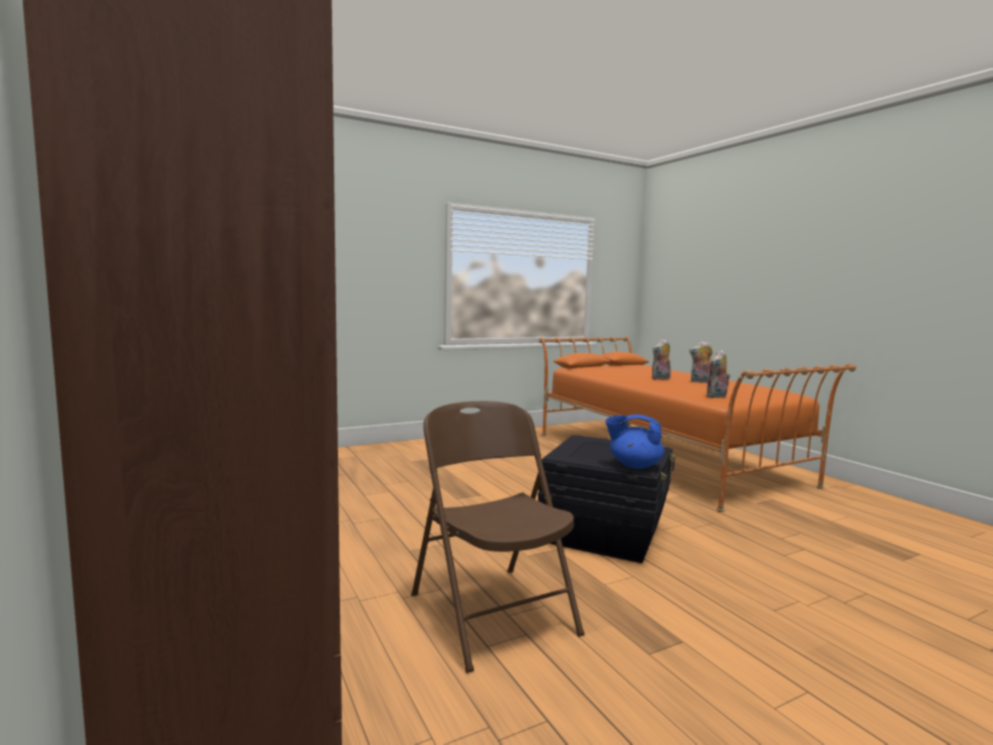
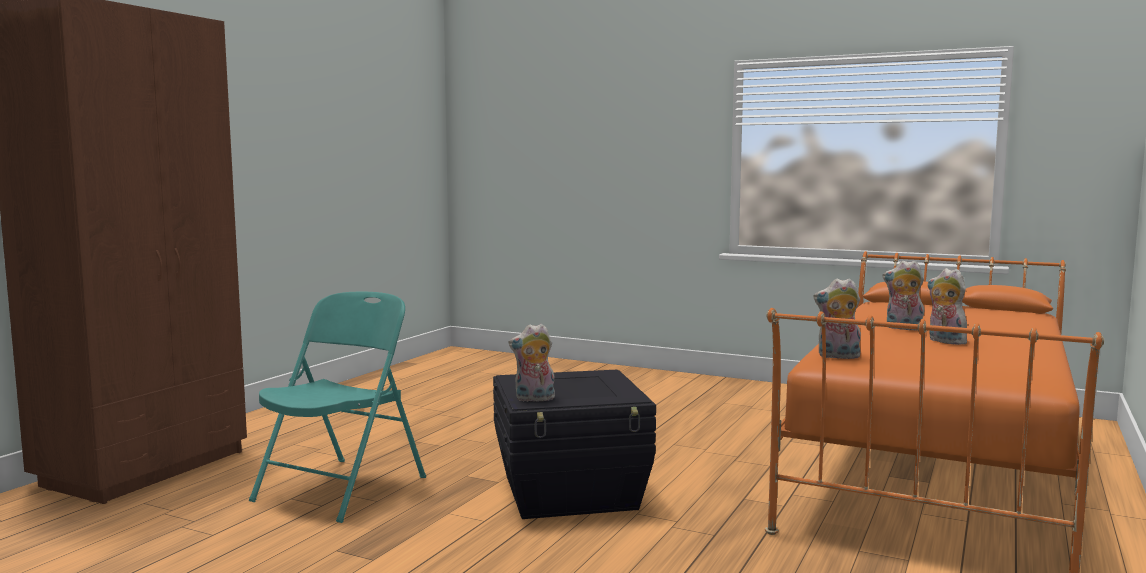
camera: 55 degrees right, 0 degrees up
(493, 614) = (341, 489): brown chair -> turquoise chair
(634, 465) = (534, 399): blue teapot -> plush toy

